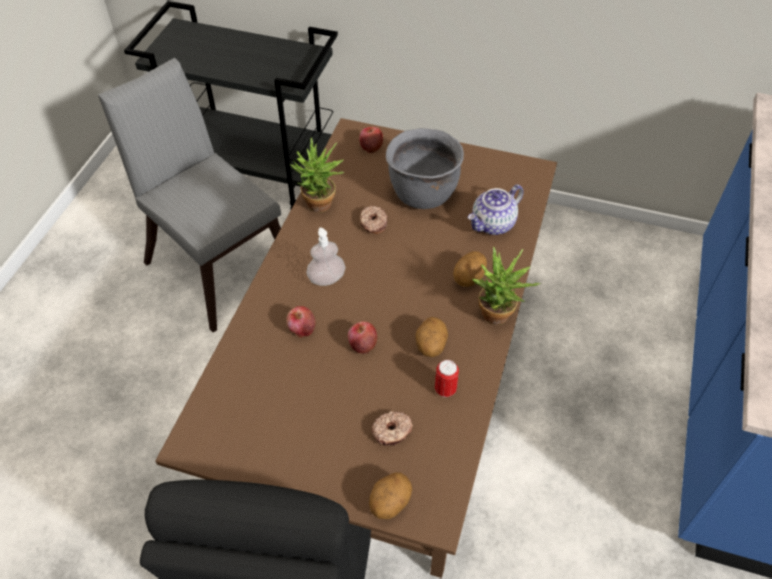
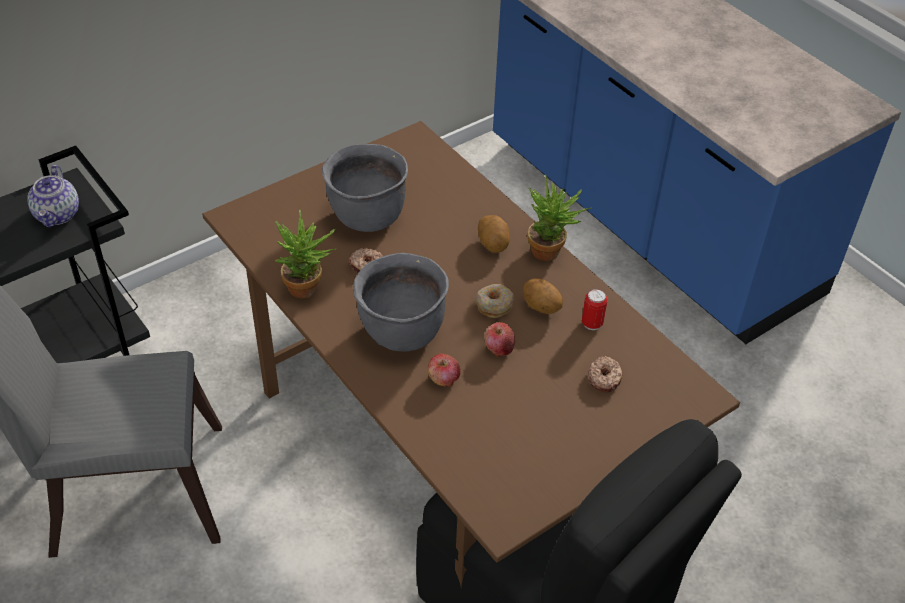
camera: 55 degrees left, 5 degrees down
(326, 279) = (401, 332): soap dispenser -> grey cooking pot
(371, 146) = (268, 215): apple -> none
(390, 502) = (669, 416): potato -> none
(404, 315) = (494, 305): none -> donut
(493, 224) = (450, 196): teapot -> teapot (58, 215)

